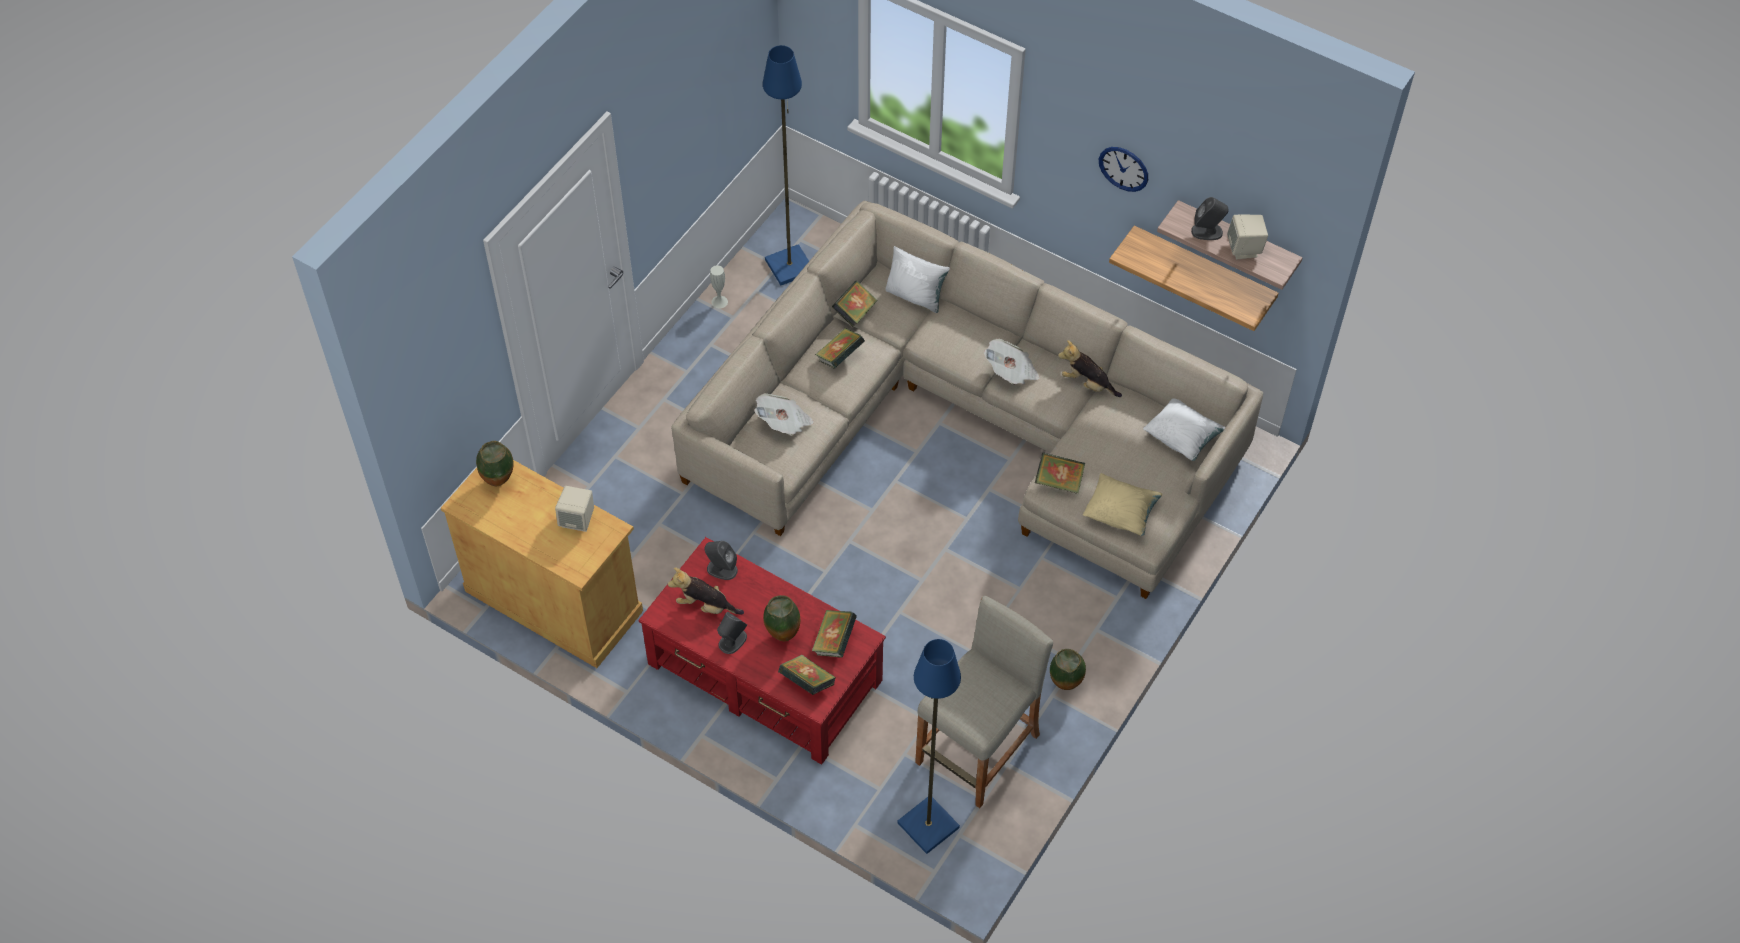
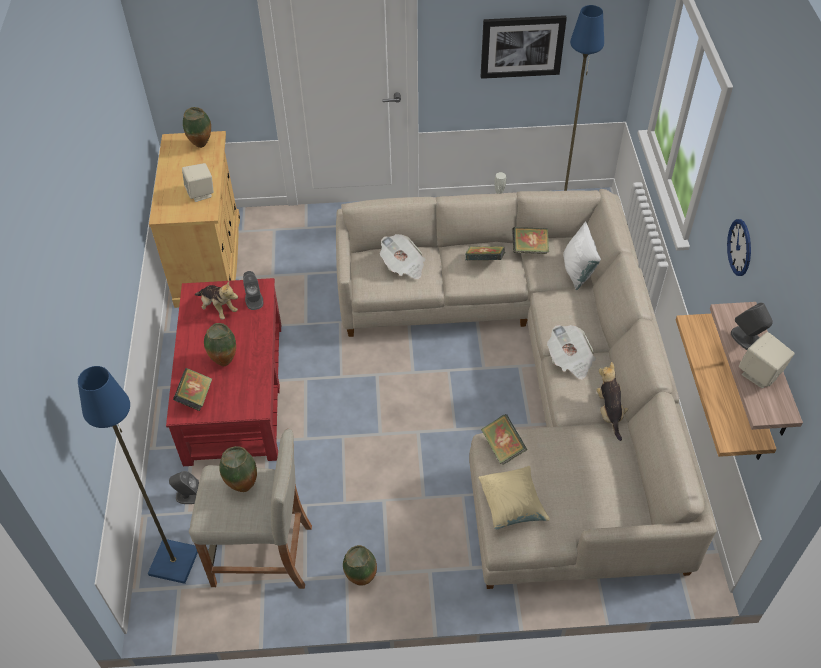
camera: 55 degrees right, 5 degrees down
(698, 129) = (522, 46): none -> picture
(705, 605) = (218, 308): plush toy -> plush toy turned 150 degrees clockwise
(732, 641) = (200, 338): grey speaker -> grey speaker (188, 496)
(834, 641) = (241, 392): book -> none
(971, 684) = (242, 487): none -> vase
(1182, 438) = (622, 505): white pillow -> none

